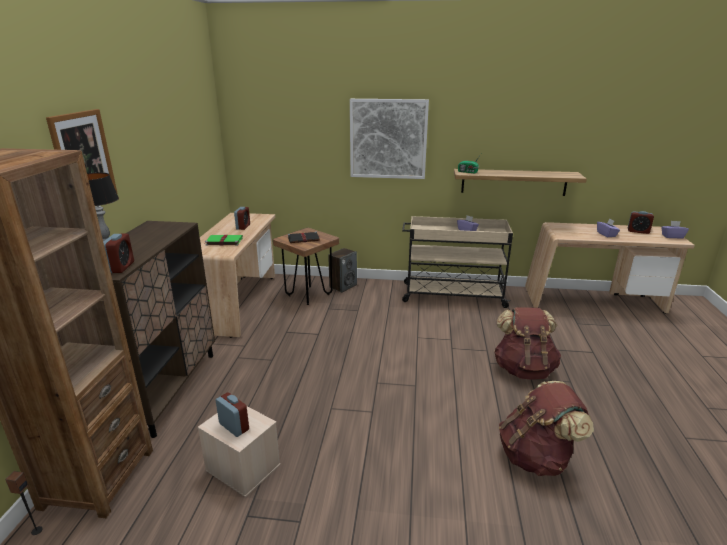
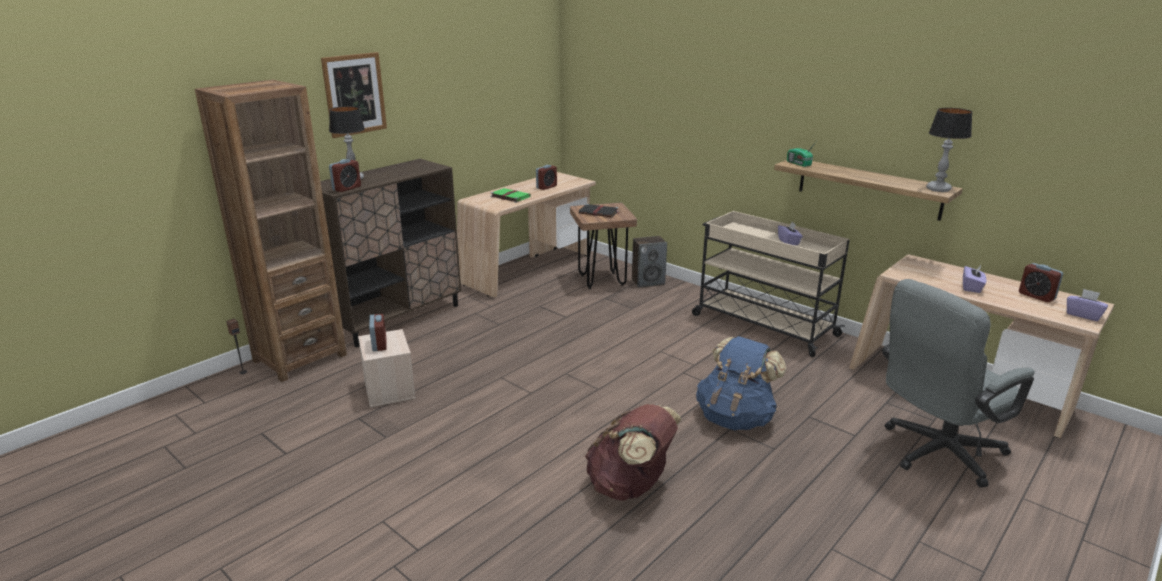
camera: 35 degrees right, 0 degrees up
(388, 139) = (718, 109): picture -> none
(523, 369) = (735, 418): brown backpack -> blue backpack
(571, 174) = (938, 189): none -> table lamp
(638, 347) = (935, 454): none -> grey office chair

